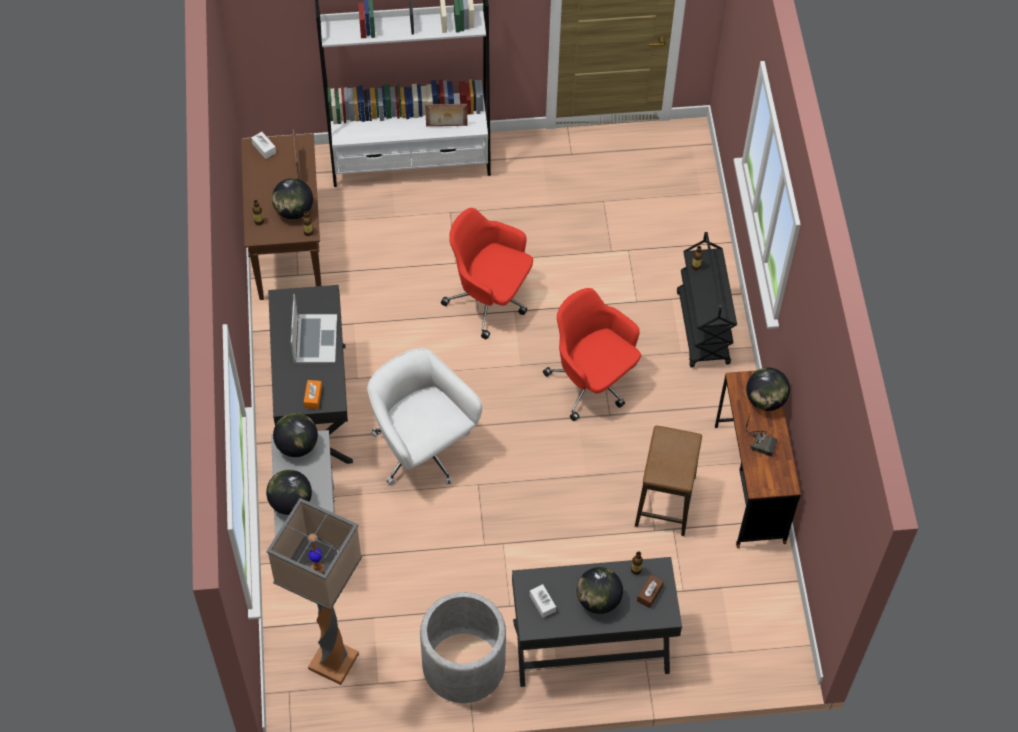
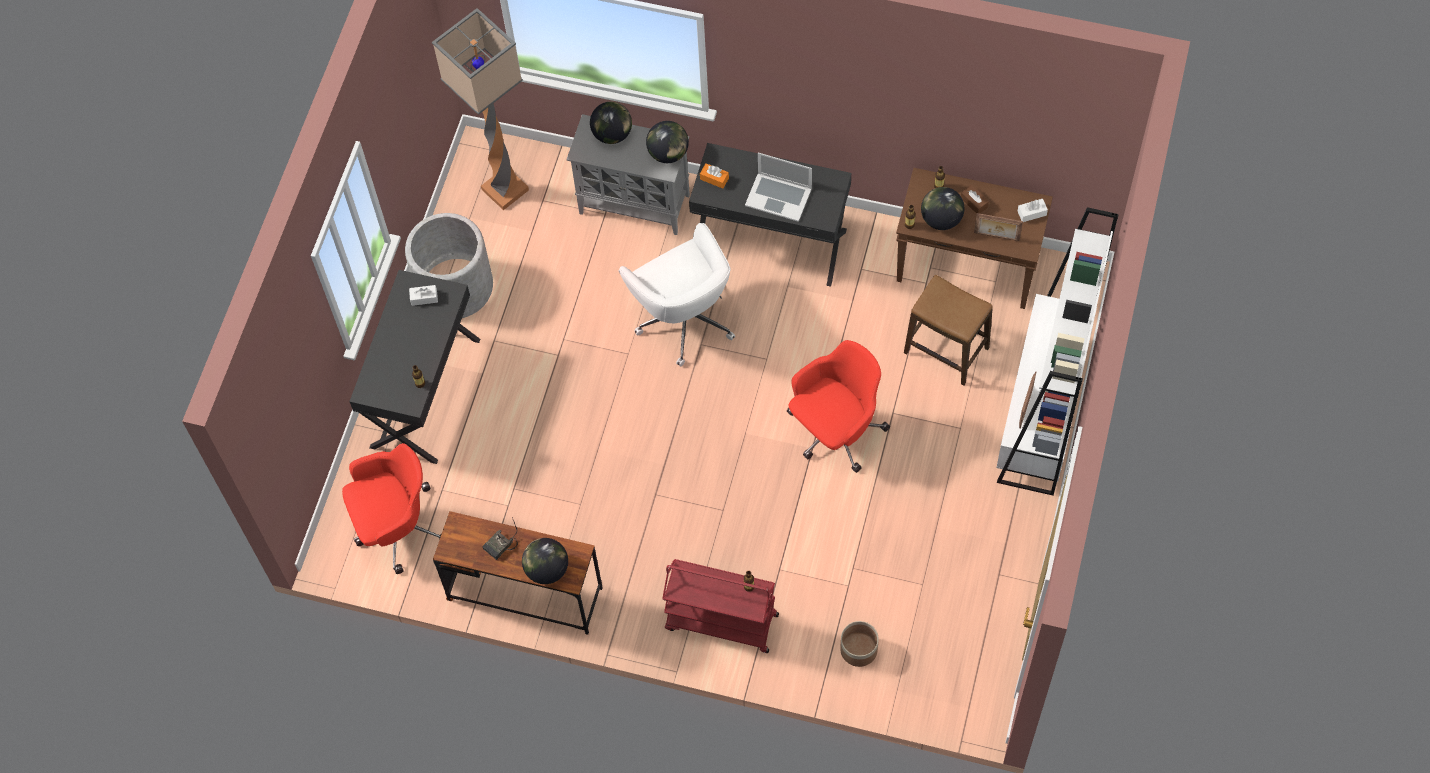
camera: 115 degrees right, 5 degrees up
(422, 450) = (684, 318): white office chair -> white office chair turned 75 degrees clockwise
(592, 382) = (698, 492): red office chair -> red office chair (397, 527)
(598, 600) = (406, 343): globe -> none
(649, 593) = (392, 386): brown tissue box -> brown tissue box (974, 202)
(665, 501) = (540, 509): stool -> stool (946, 350)
(680, 227) = (858, 650): none -> planter
(703, 328) = (720, 622): black cart -> red cart

